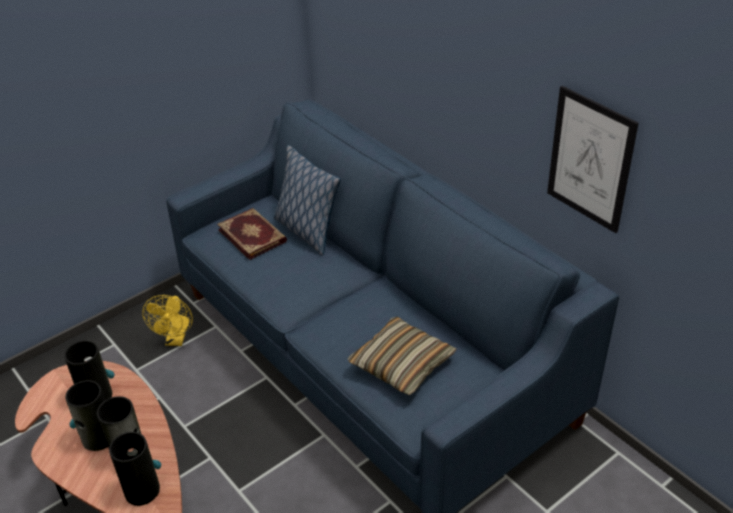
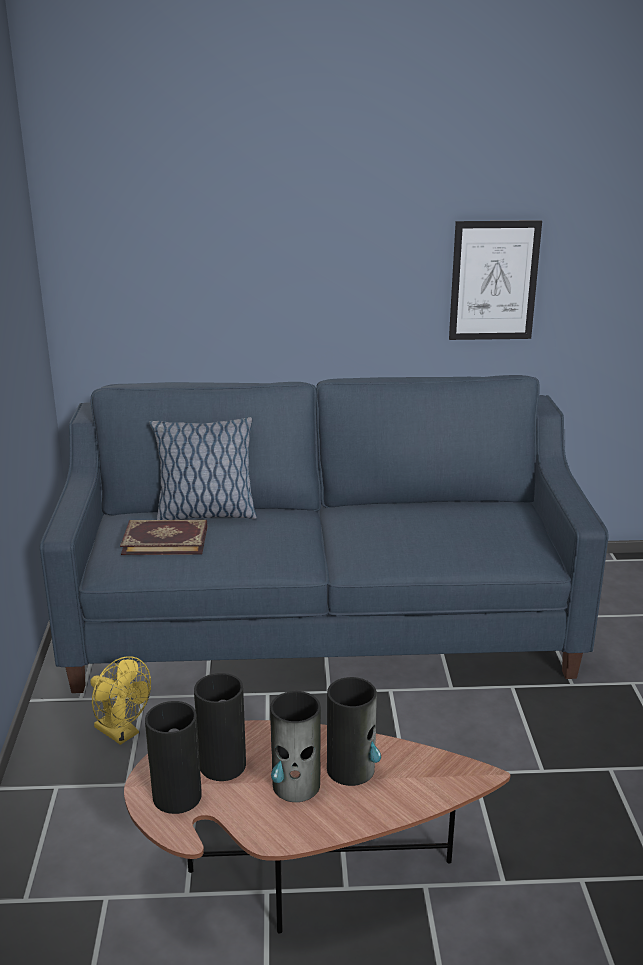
camera: 55 degrees left, 15 degrees down
(142, 489) = (417, 777): vase -> vase (176, 795)
(402, 364) = (461, 534): pillow -> none

